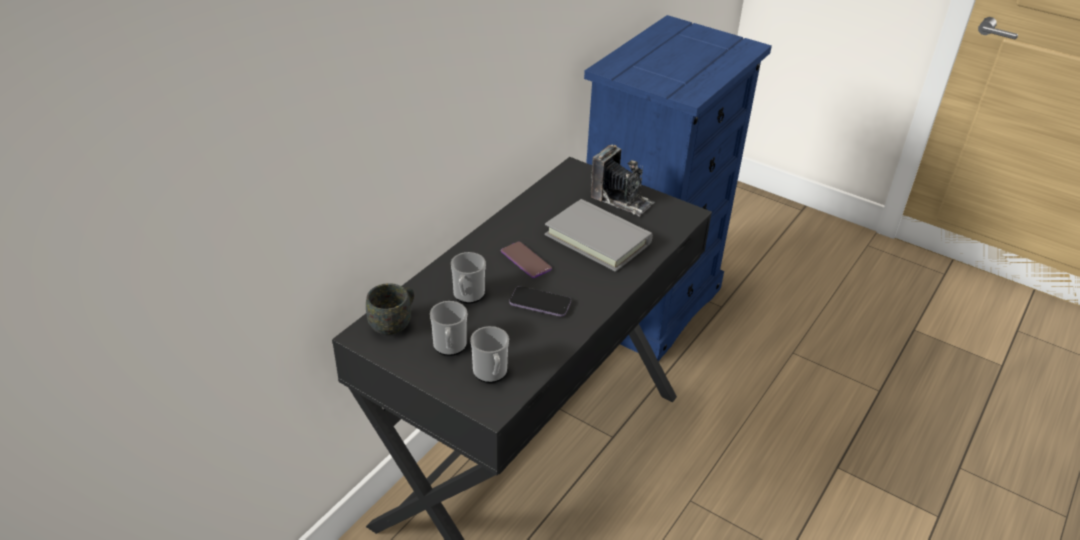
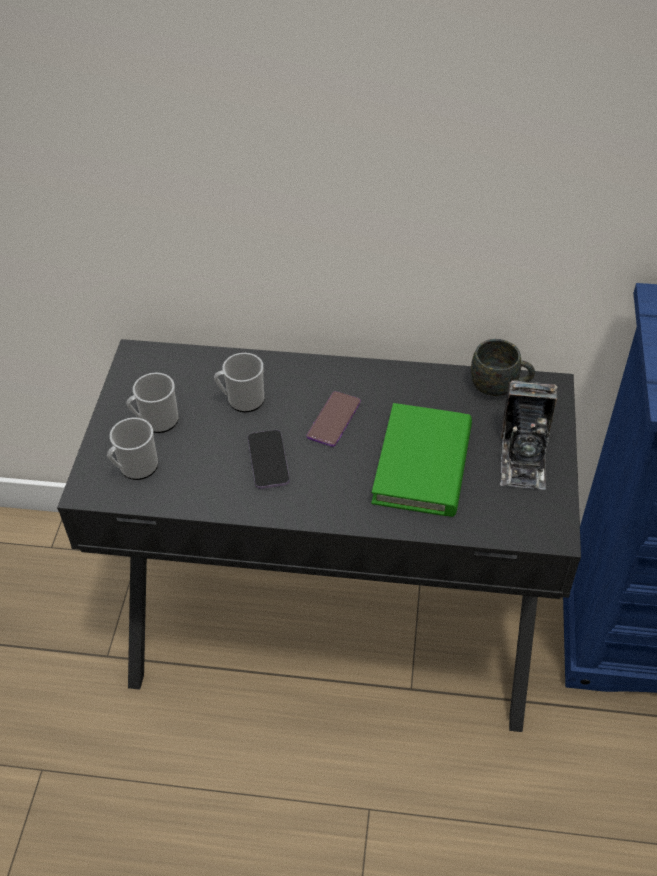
camera: 65 degrees right, 10 degrees up
(394, 323) = (167, 367): grey mug -> grey mug (500, 386)
(598, 239) = (422, 464): grey book -> green book

